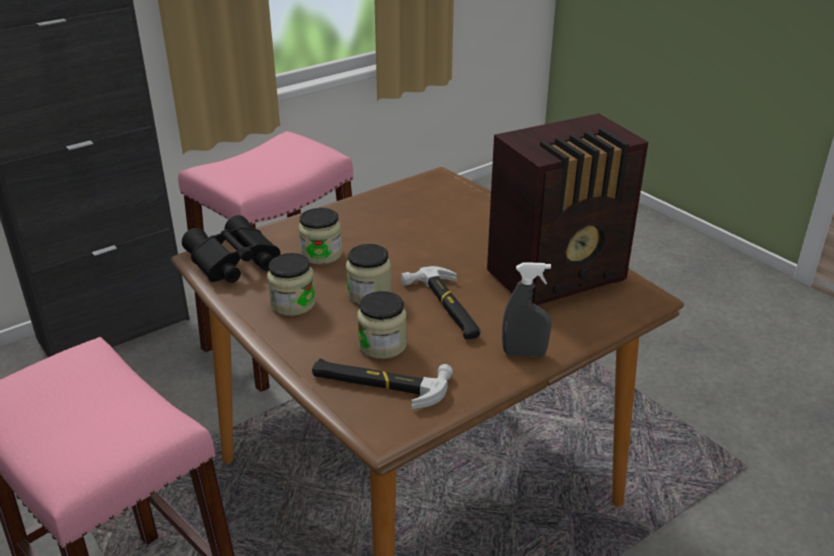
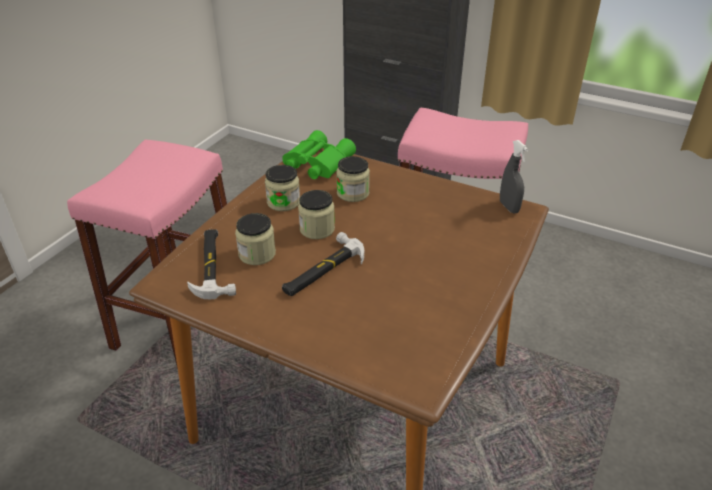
camera: 65 degrees right, 5 degrees up
(232, 262) = (316, 164): black binoculars -> green binoculars
(524, 353) = (284, 327): grey spray bottle -> grey spray bottle (509, 207)
(560, 277) = (414, 321): radio -> none

